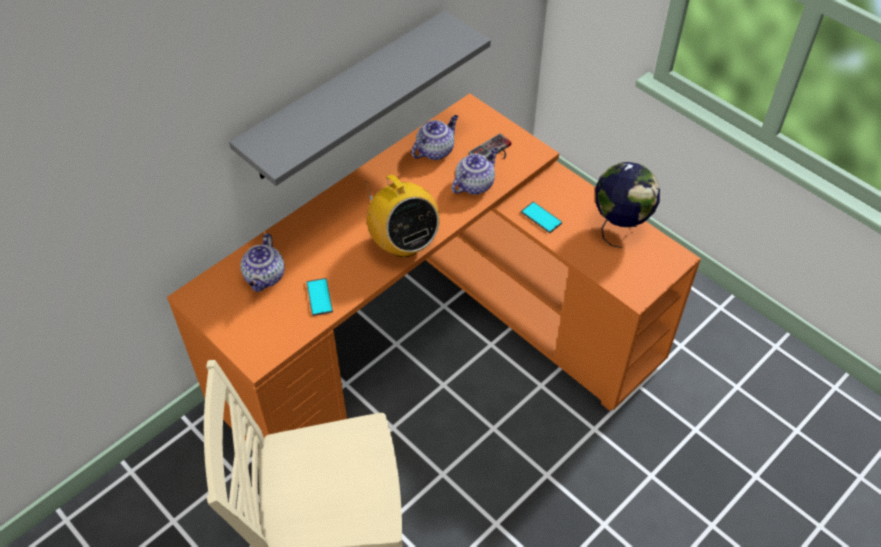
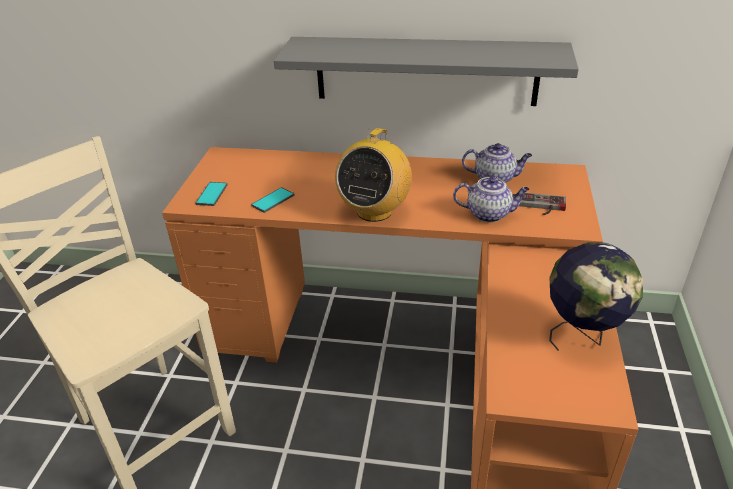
camera: 55 degrees right, 15 degrees down
(265, 277) = (267, 171): teapot -> none
(541, 218) = (516, 276): phone -> phone (212, 194)

